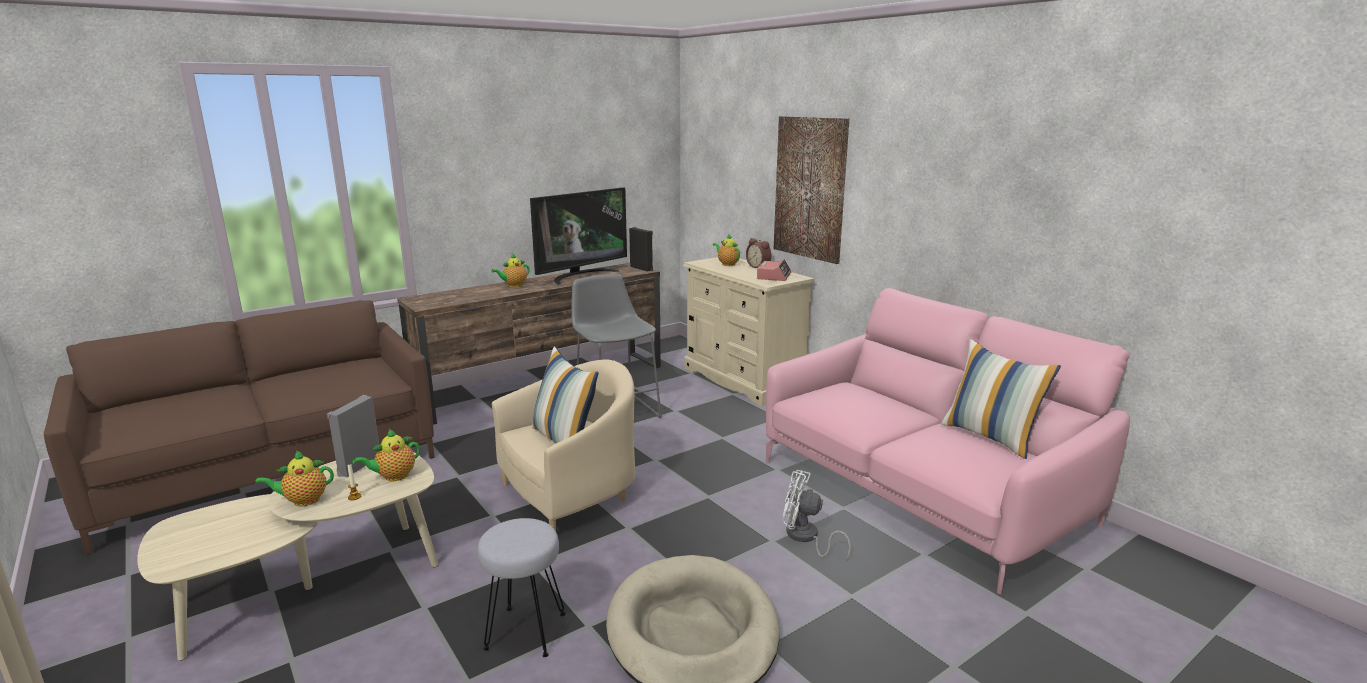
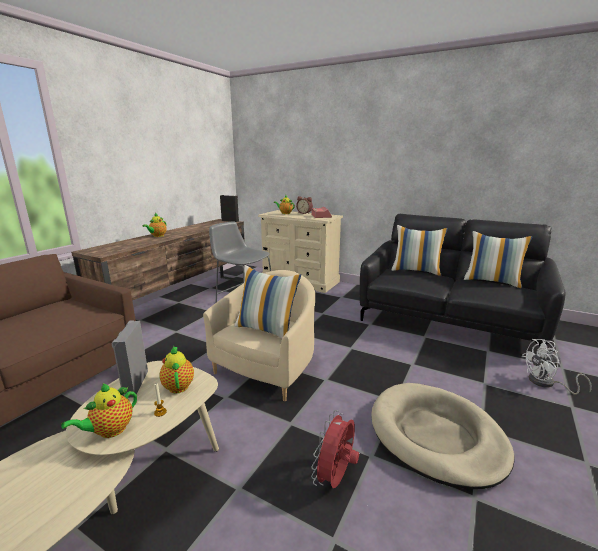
camera: 25 degrees left, 0 degrees up
(393, 476) = (178, 385): teapot -> teapot turned 135 degrees clockwise
(525, 632) = (336, 478): grey stool -> red fan
(580, 275) = (196, 227): television -> none
(805, 538) = (426, 358): white fan -> white fan (547, 383)
(810, 188) = (337, 163): picture -> none
(879, 394) = (416, 271): none -> pillow
(920, 492) = (448, 320): pink sofa -> black sofa

